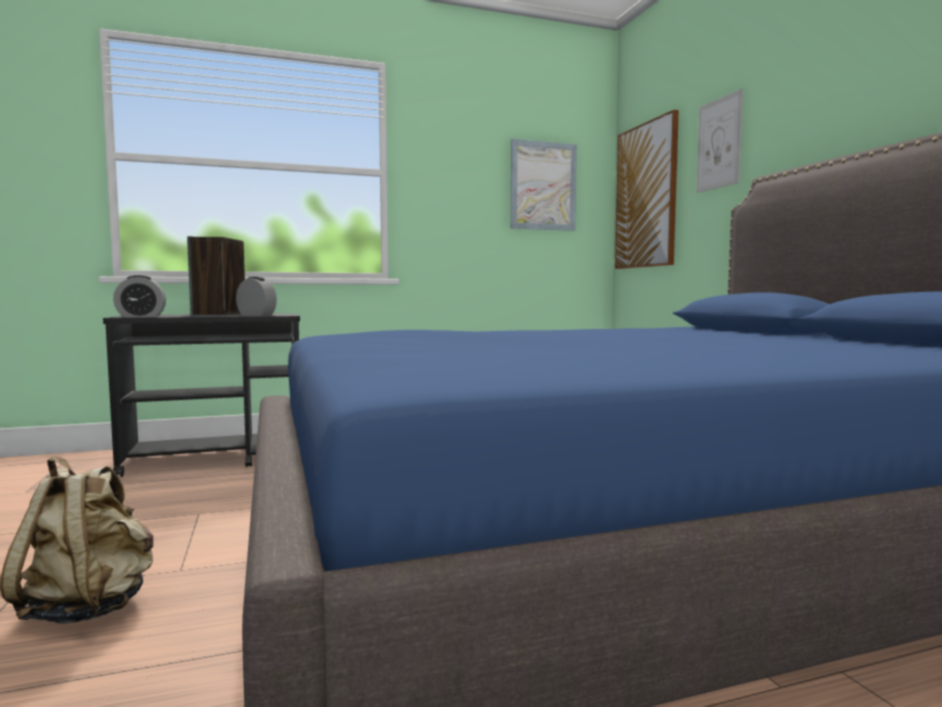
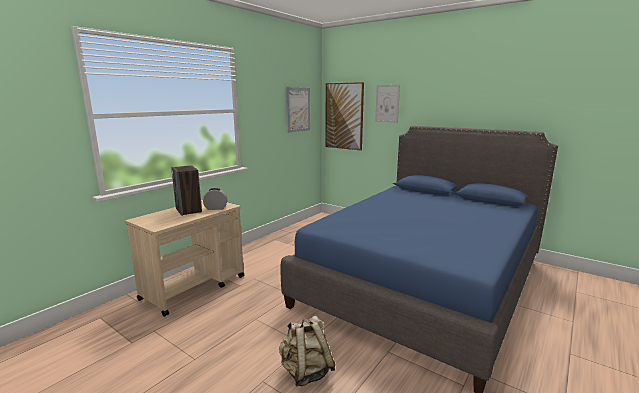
camera: 35 degrees left, 10 degrees up
(141, 316) = (167, 225): alarm clock -> none
(217, 459) = (194, 287): black cart -> beige cart

